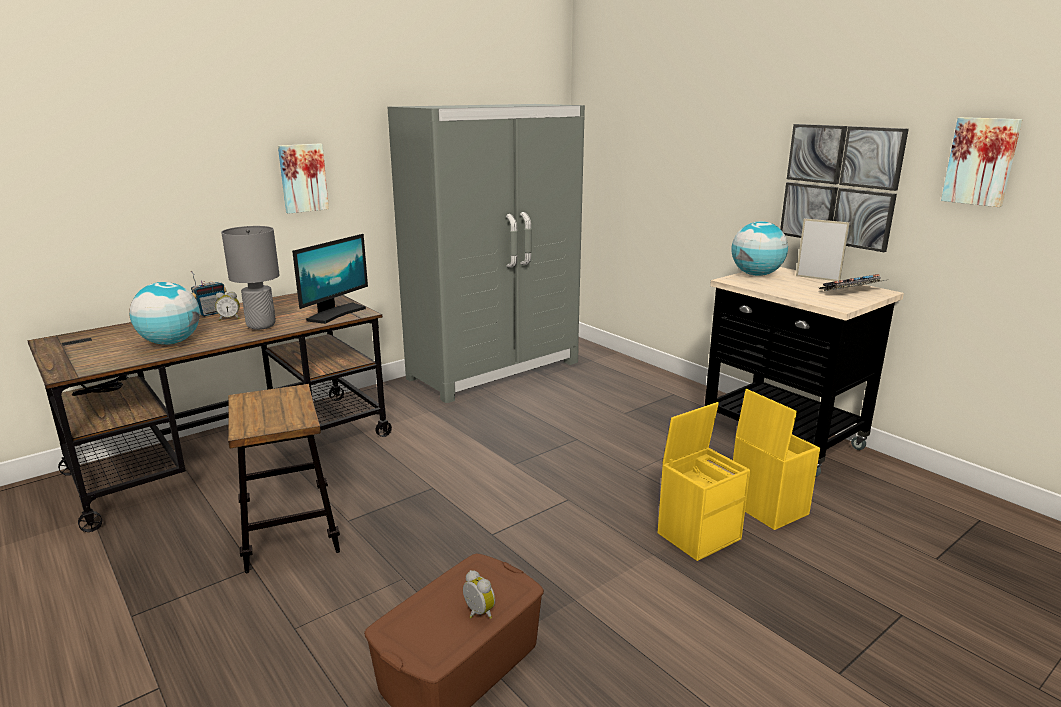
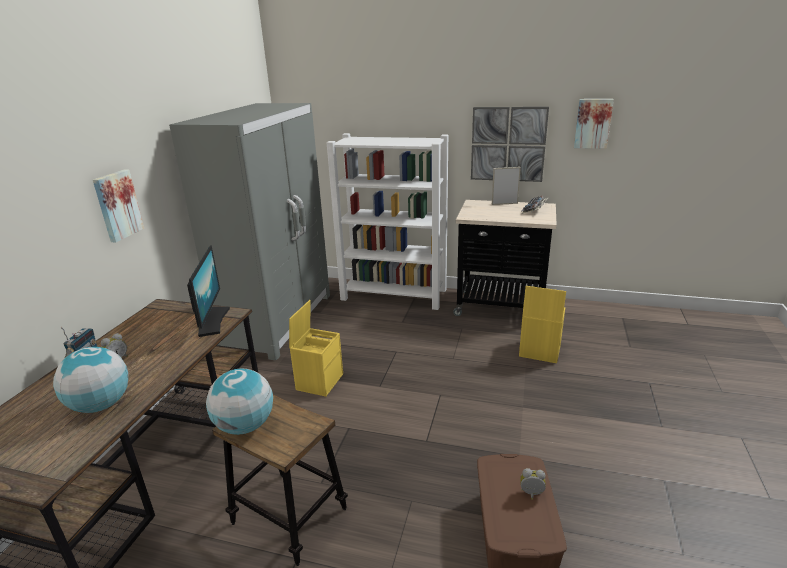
camera: 35 degrees left, 5 degrees up
(262, 327) = (167, 356): grey table lamp -> none
(653, 383) = (394, 295): none -> white bookcase
(699, 535) = (529, 383): yellow storage box -> yellow storage box (319, 381)
(756, 275) = (472, 209): globe -> globe (245, 426)

